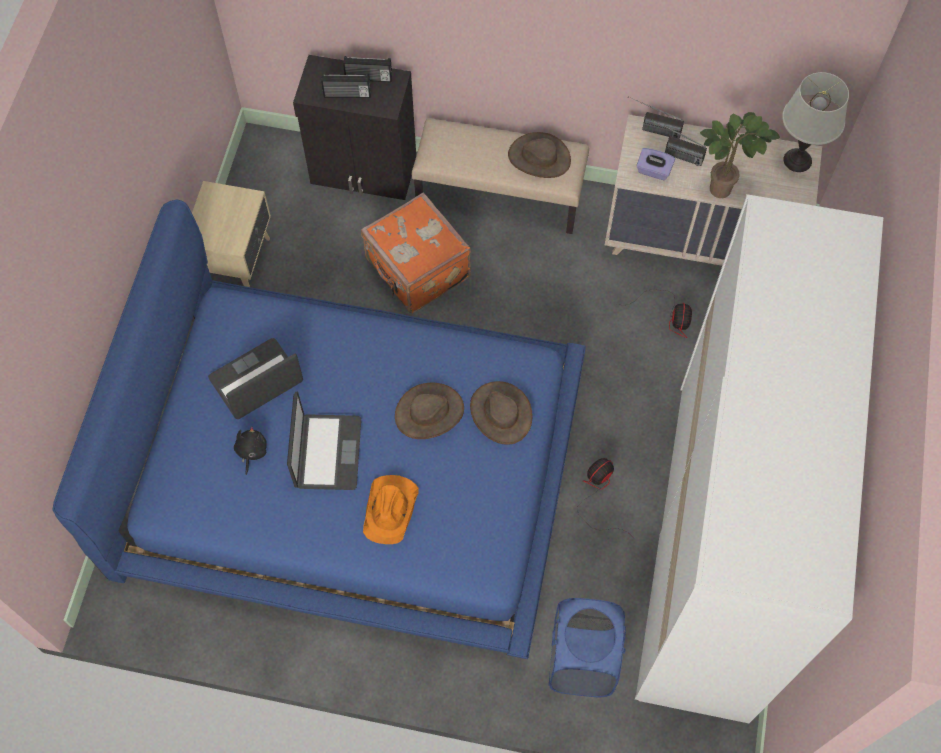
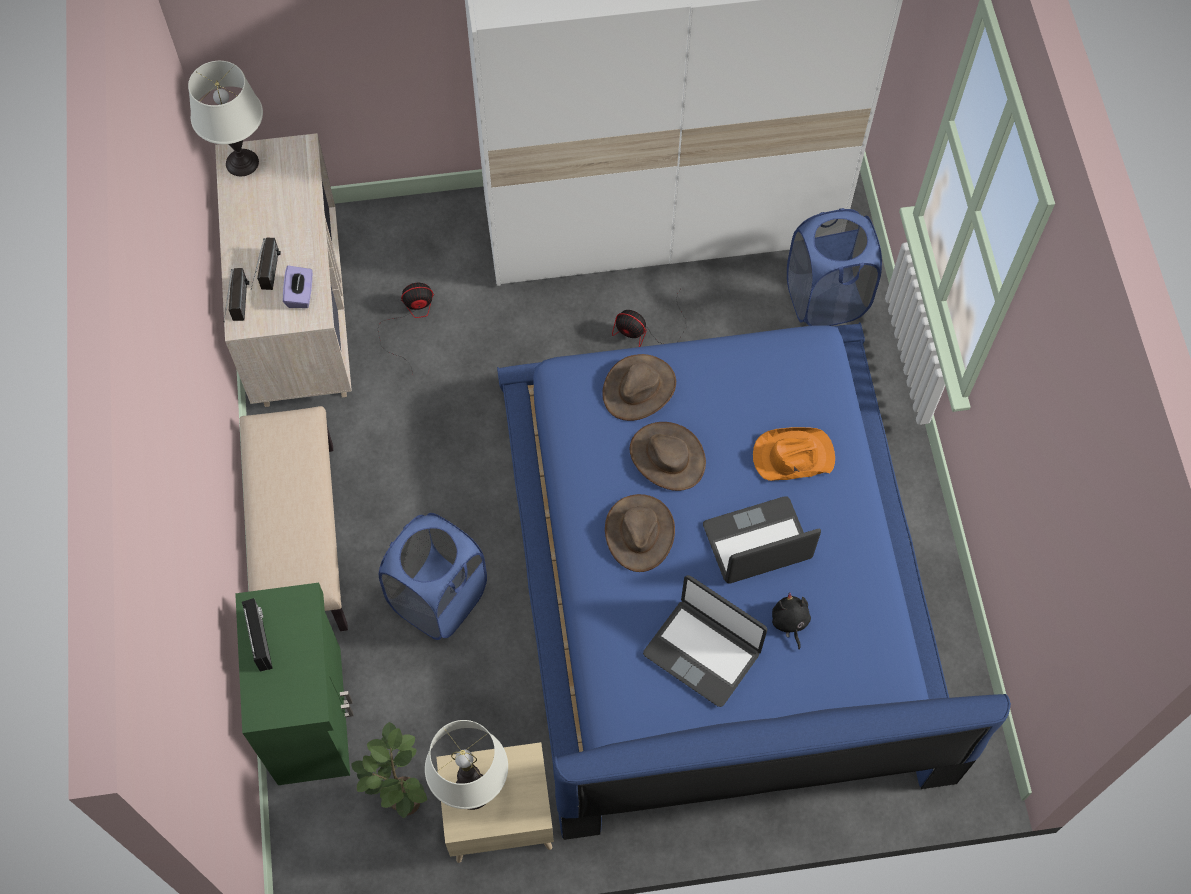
camera: 110 degrees left, 0 degrees up
(229, 205) = (472, 791): none -> white table lamp
(251, 452) = (790, 622): black plush toy -> black plush toy turned 90 degrees clockwise
(347, 95) = (296, 656): radio -> none
(364, 172) = (312, 714): black cabinet -> green cabinet
(416, 270) = (438, 598): orange suitcase -> blue laundry basket
(539, 157) = (279, 458): brown hat -> brown hat (639, 533)
(723, 187) = (301, 223): potted plant -> potted plant (402, 799)

